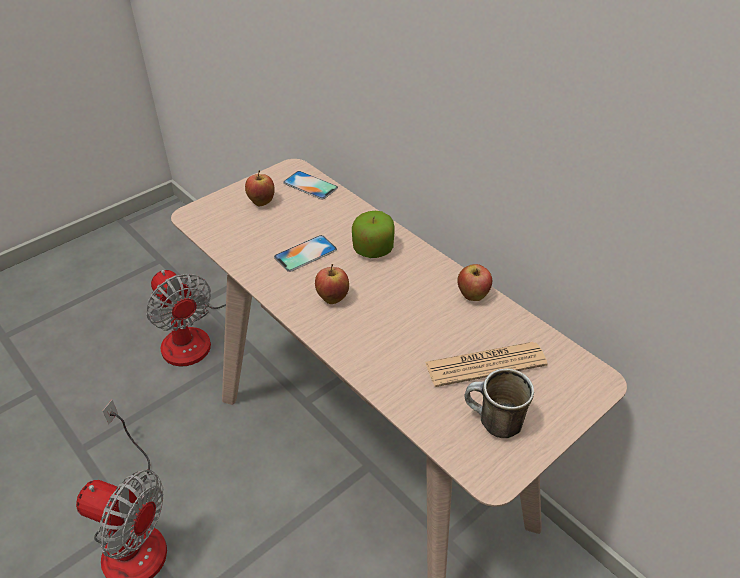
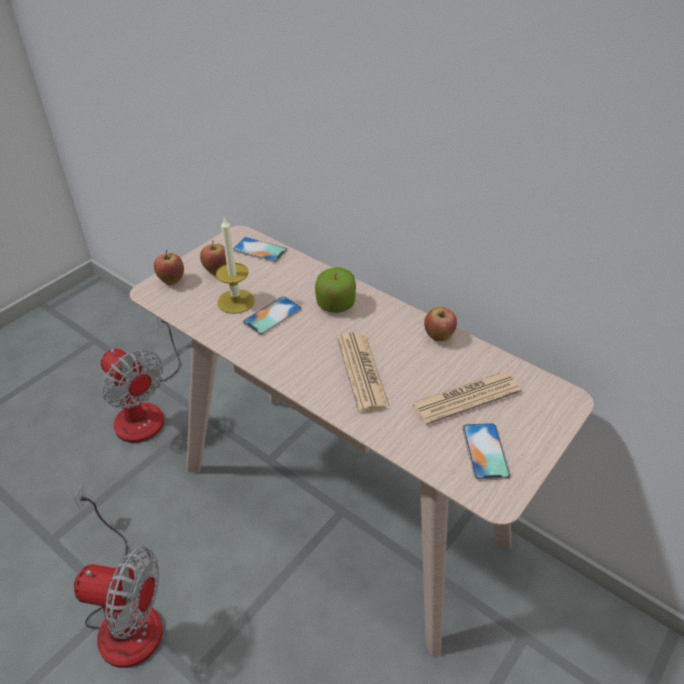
camera: 10 degrees left, 0 degrees up
(273, 235) = (236, 301): none -> candle
(332, 298) = (309, 355): apple -> apple (172, 281)
(382, 323) = (362, 372): none -> newspaper
(492, 424) = (485, 451): mug -> phone

